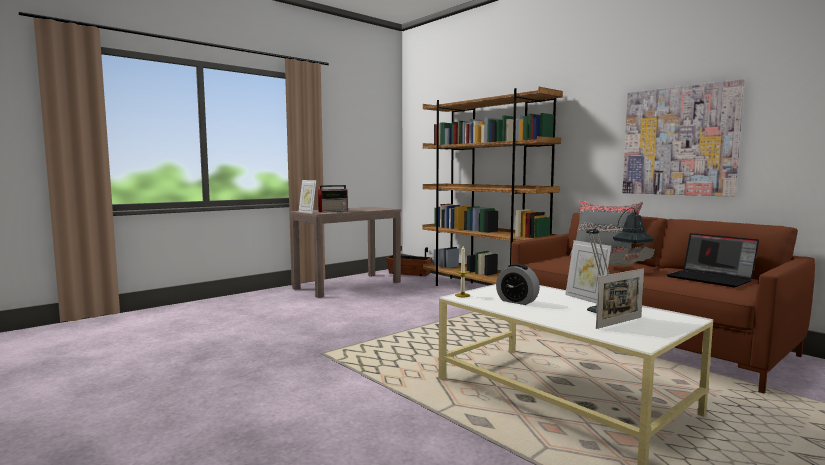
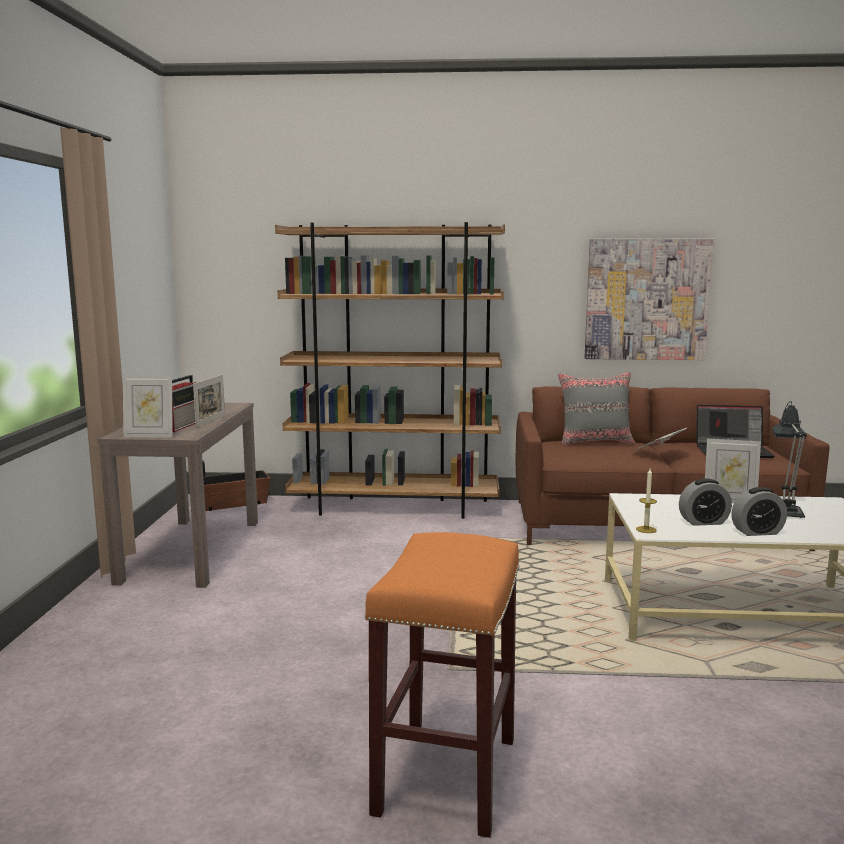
camera: 45 degrees left, 5 degrees up
(218, 383) = (446, 773): none -> orange stool
(534, 313) = (757, 532): none -> alarm clock
(619, 323) = (822, 521): picture frame -> picture frame (210, 421)

